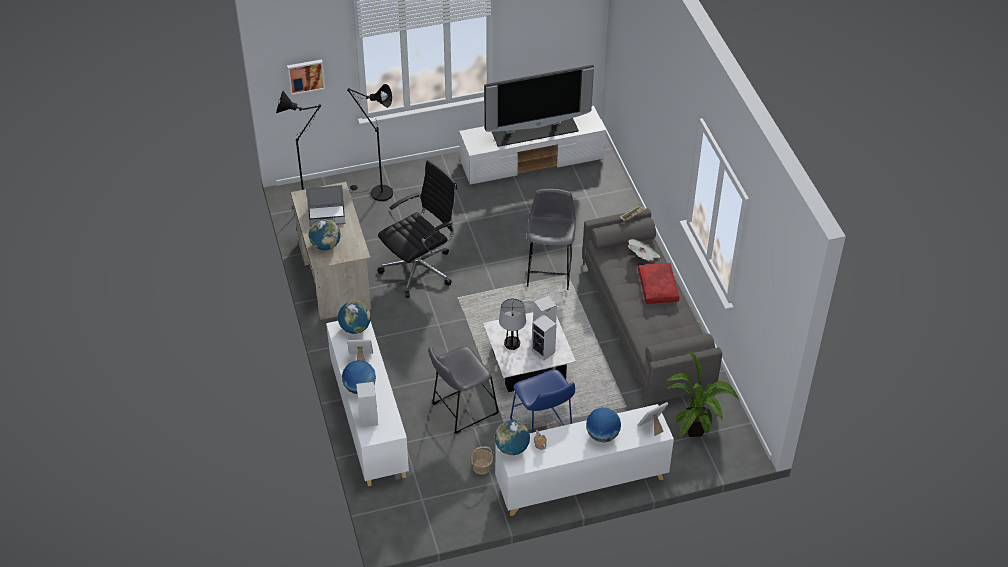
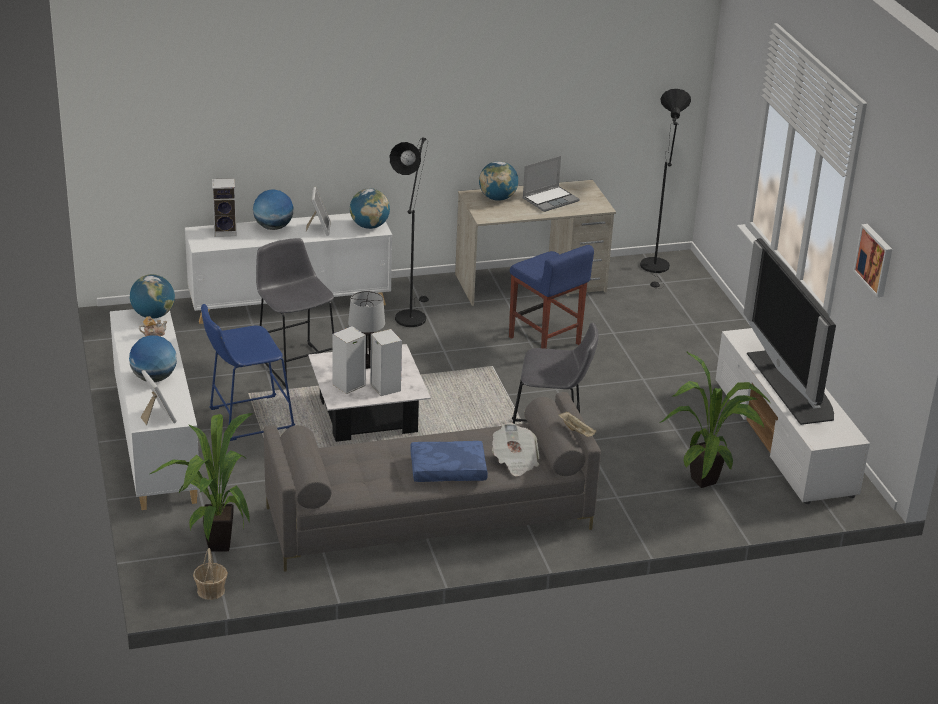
camera: 90 degrees right, 15 degrees down
(305, 76) = (730, 113): picture -> picture (875, 260)
(327, 216) = (550, 199): laptop -> laptop turned 120 degrees counterclockwise
(377, 193) = (688, 314): black floor lamp -> black floor lamp (411, 315)
(420, 269) = (545, 341): black office chair -> blue stool
(481, 467) = (201, 373): basket -> basket (211, 590)
(587, 199) = (706, 484): none -> potted plant
(658, 288) = (447, 470): red pillow -> blue pillow

